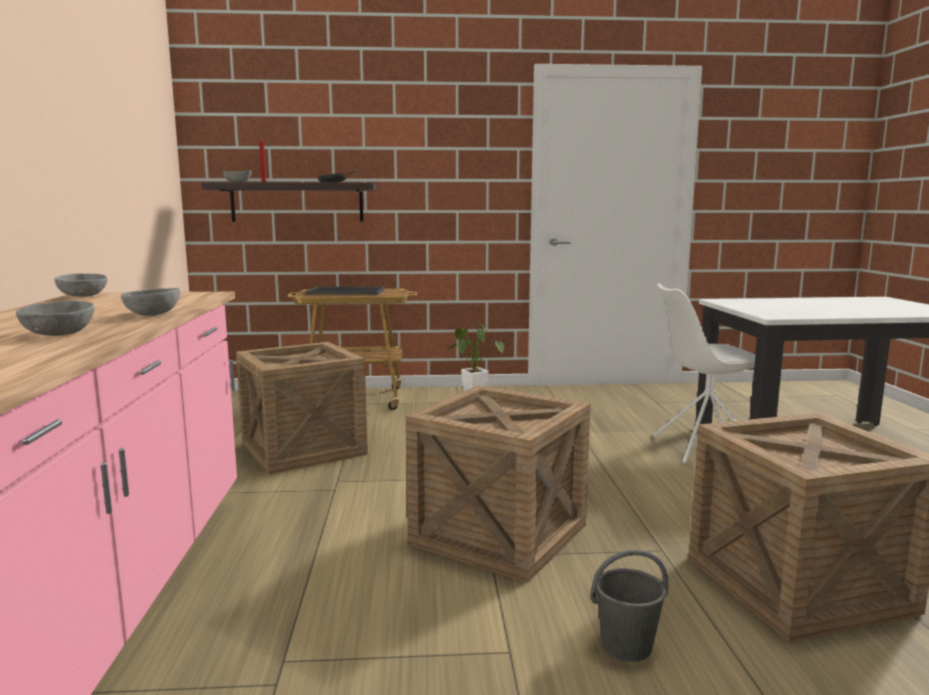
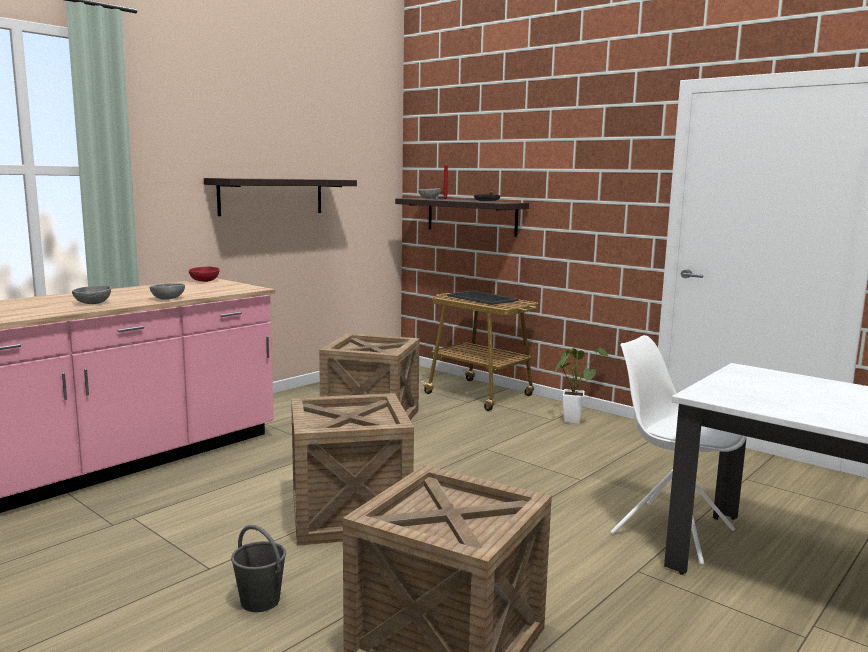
camera: 45 degrees right, 0 degrees up
(84, 296) = (204, 281): grey bowl -> red bowl
(87, 171) = (271, 196): none -> shelf

